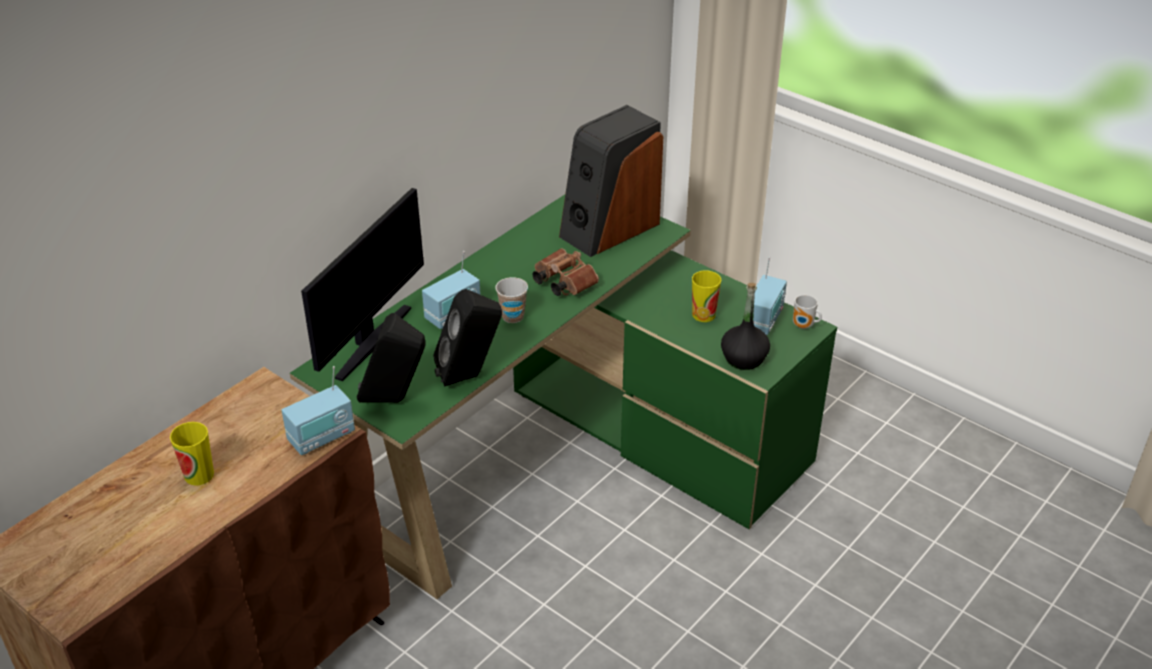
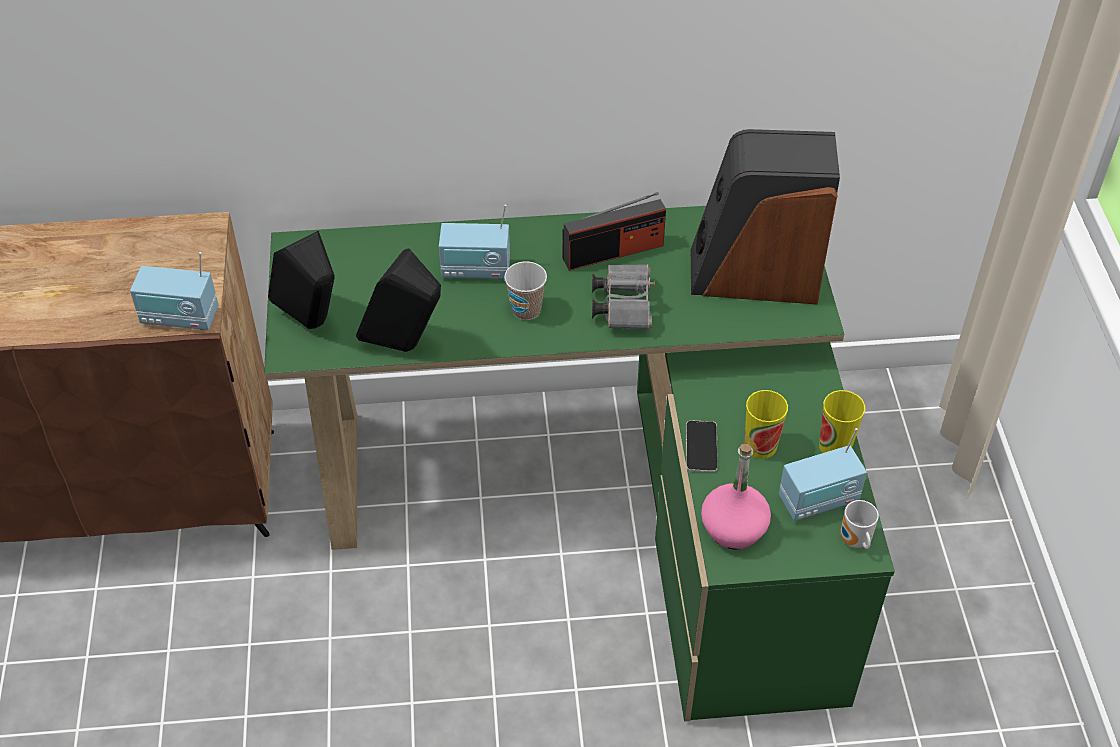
camera: 45 degrees right, 10 degrees up
(199, 475) = (56, 283): cup -> cup (835, 446)
(370, 341) = (372, 247): monitor -> none
(519, 261) = (613, 252): none -> radio
(562, 282) = (623, 305): brown binoculars -> grey binoculars
(676, 334) = (701, 447): none -> phone
(743, 358) = (733, 528): black bottle -> pink bottle

